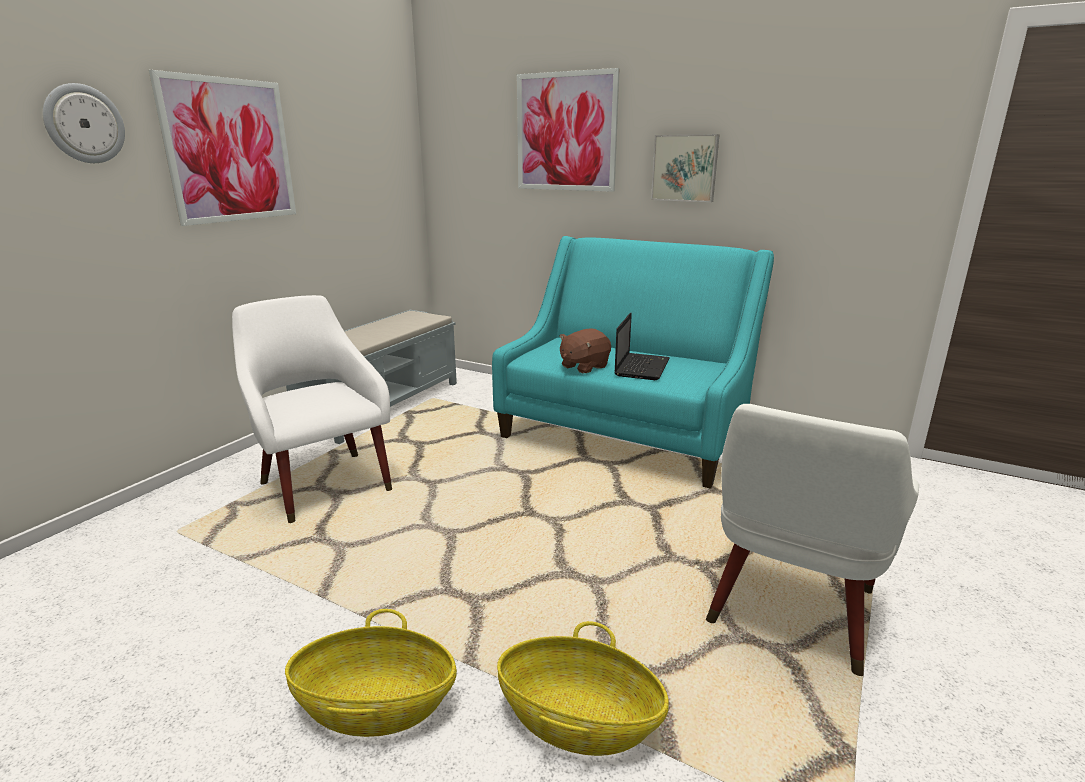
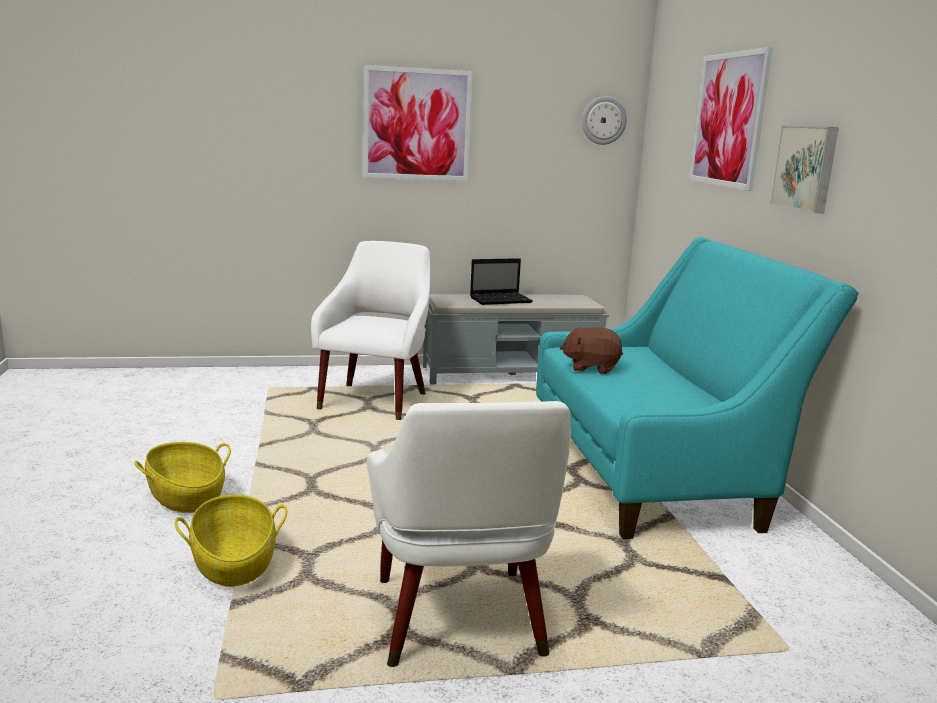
camera: 50 degrees right, 5 degrees down
(84, 124) = (310, 102): wall clock -> wall clock (603, 120)
(642, 367) = (640, 385): laptop -> laptop (501, 300)
(788, 615) = (460, 626): white armchair -> white armchair turned 90 degrees counterclockwise

